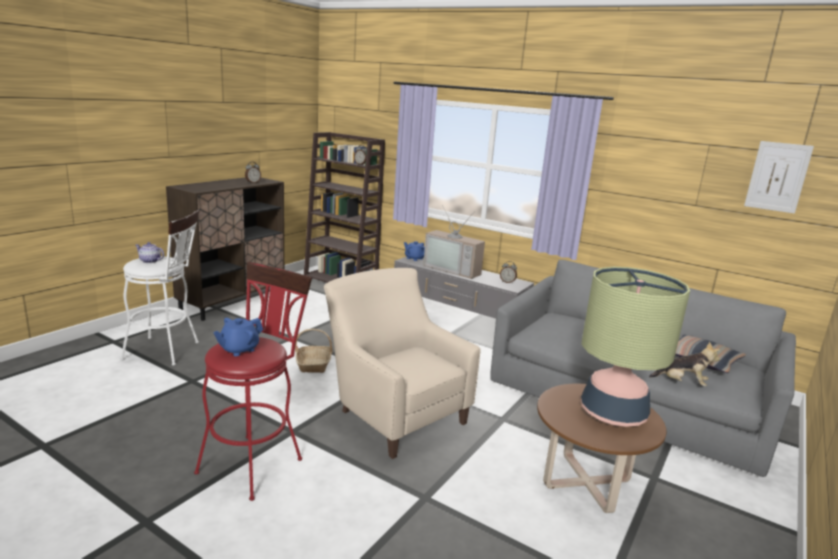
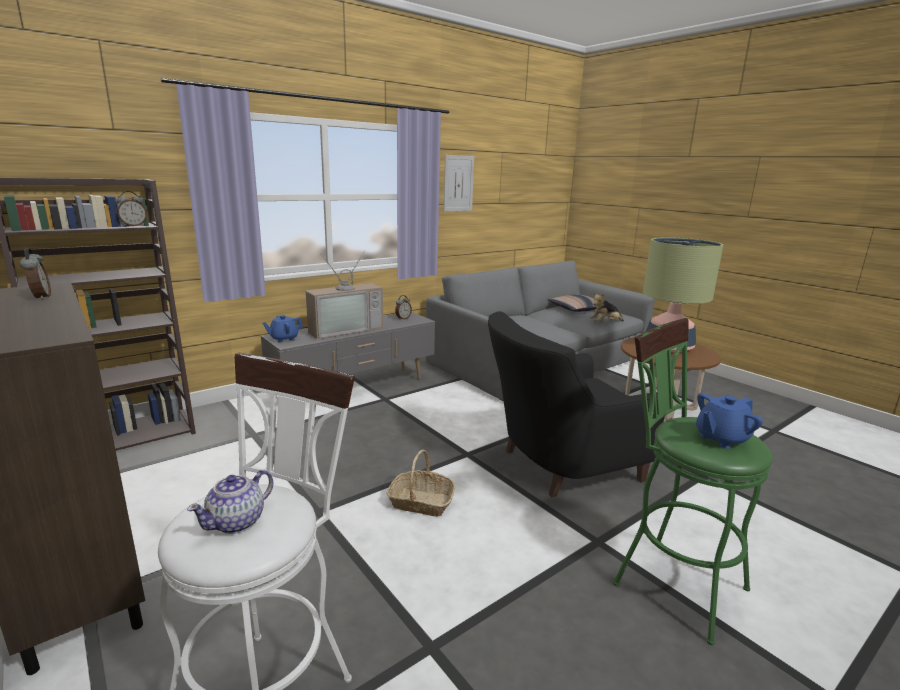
camera: 70 degrees left, 0 degrees up
(239, 349) = (721, 438): blue teapot -> blue teapot turned 90 degrees clockwise
(255, 461) = (669, 580): red stool -> green stool
(393, 413) = (558, 465): beige armchair -> black armchair
(682, 383) = (605, 323): plush toy -> plush toy turned 150 degrees counterclockwise
(777, 177) = (538, 172): picture -> picture (458, 183)

